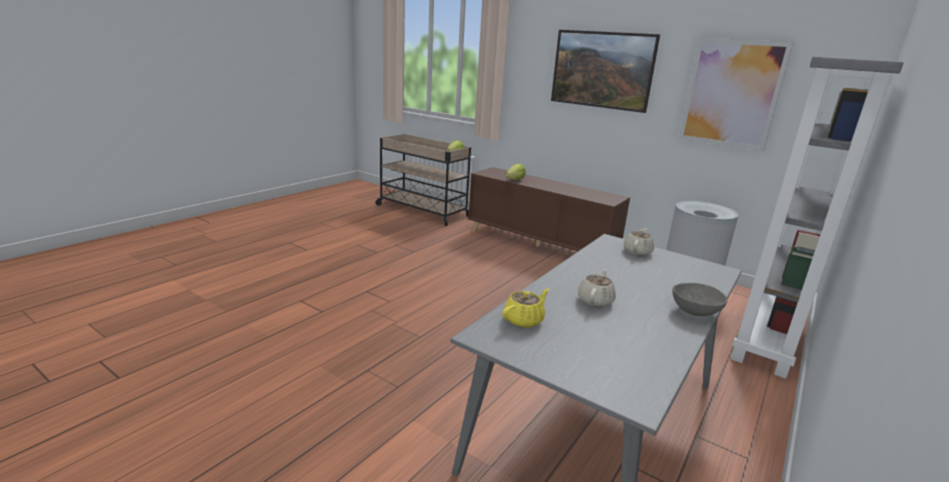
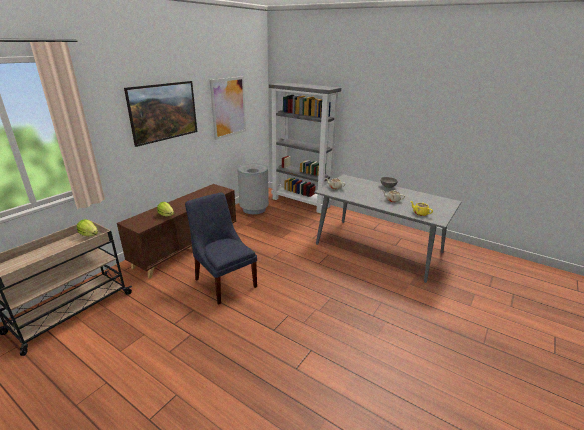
camera: 90 degrees left, 5 degrees up
(465, 265) = (224, 281): none -> blue chair

